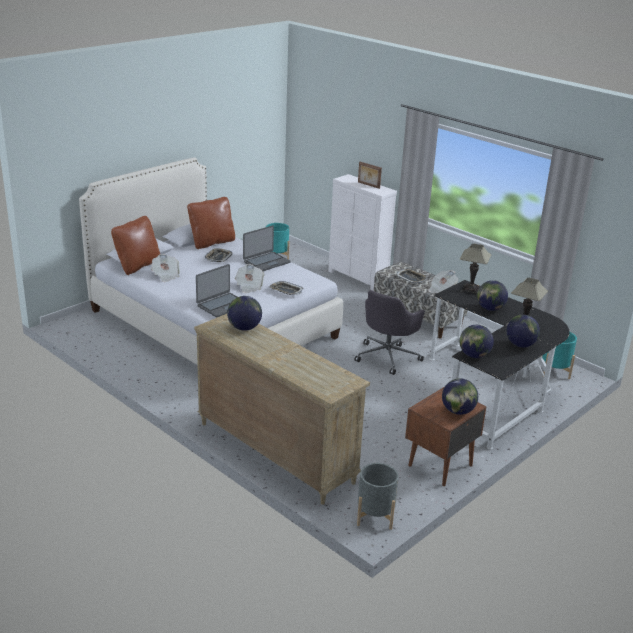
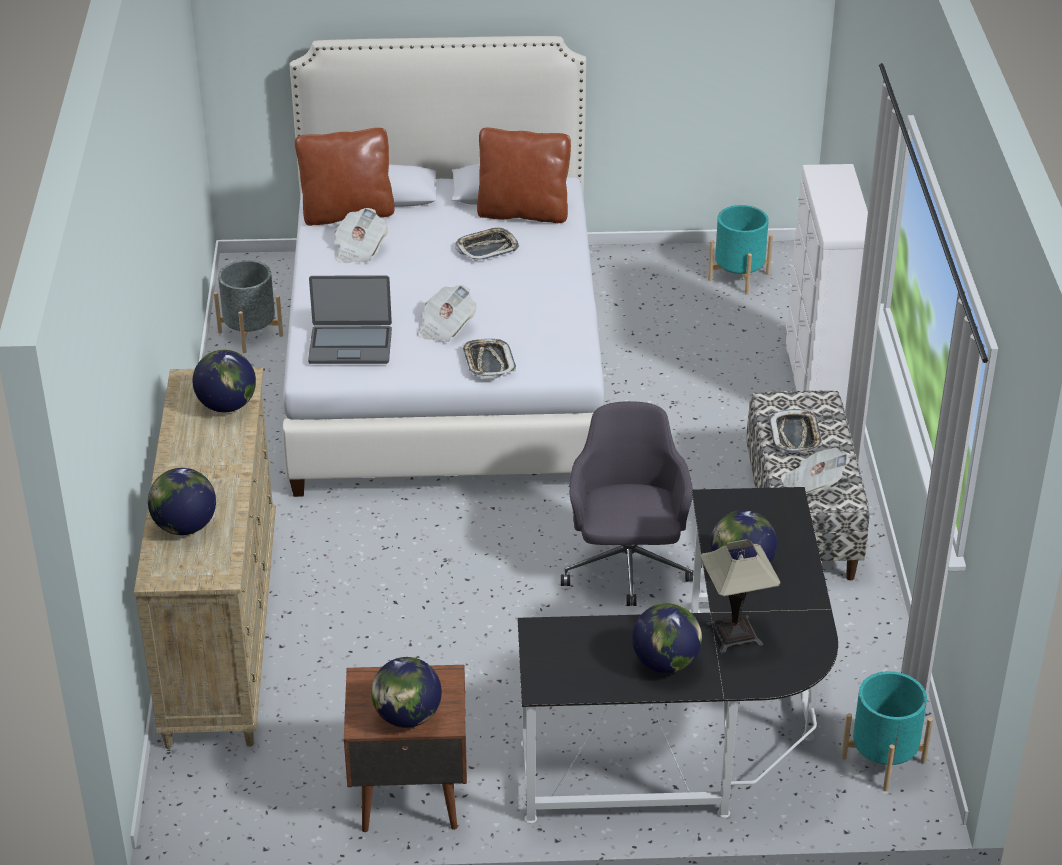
camera: 45 degrees right, 10 degrees up
(266, 262) = (546, 291): laptop -> none
(368, 185) = (842, 206): picture frame -> none
(375, 516) = (203, 810): grey planter -> grey planter (250, 334)
(388, 356) = (627, 567): grey office chair -> grey office chair turned 105 degrees clockwise
(470, 290) = (775, 513): table lamp -> none
(474, 355) = (552, 638): globe -> globe (185, 527)

